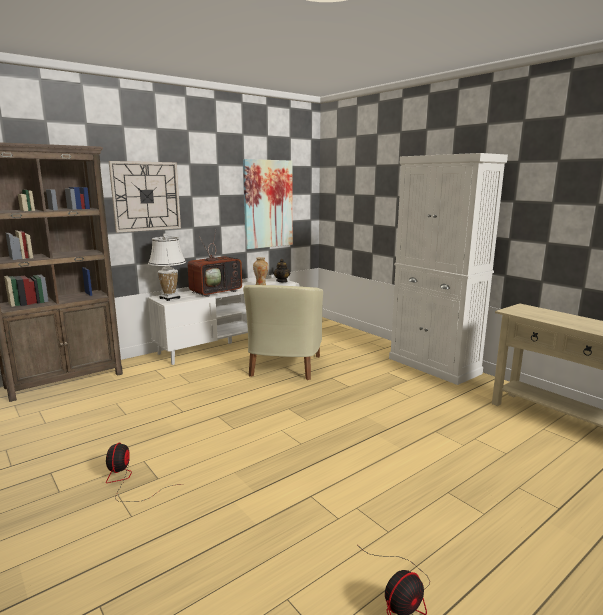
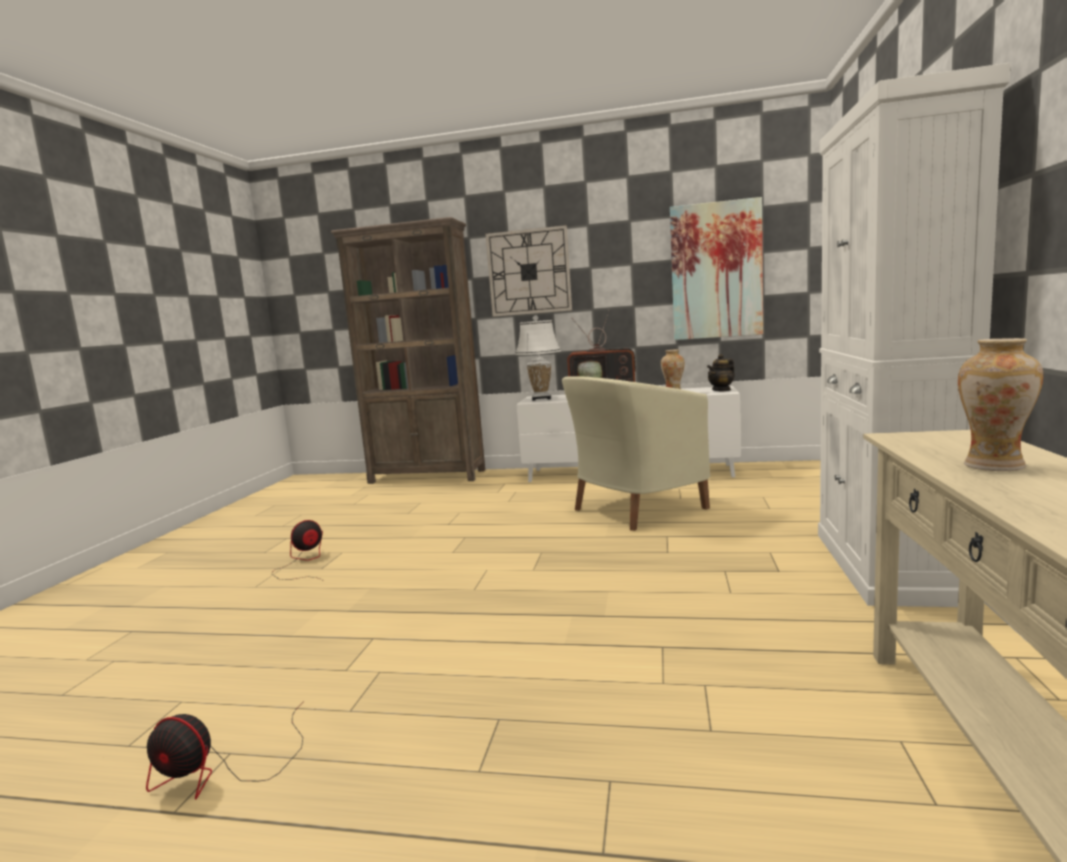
camera: 50 degrees right, 5 degrees down
(568, 320) = (993, 466): none -> vase

